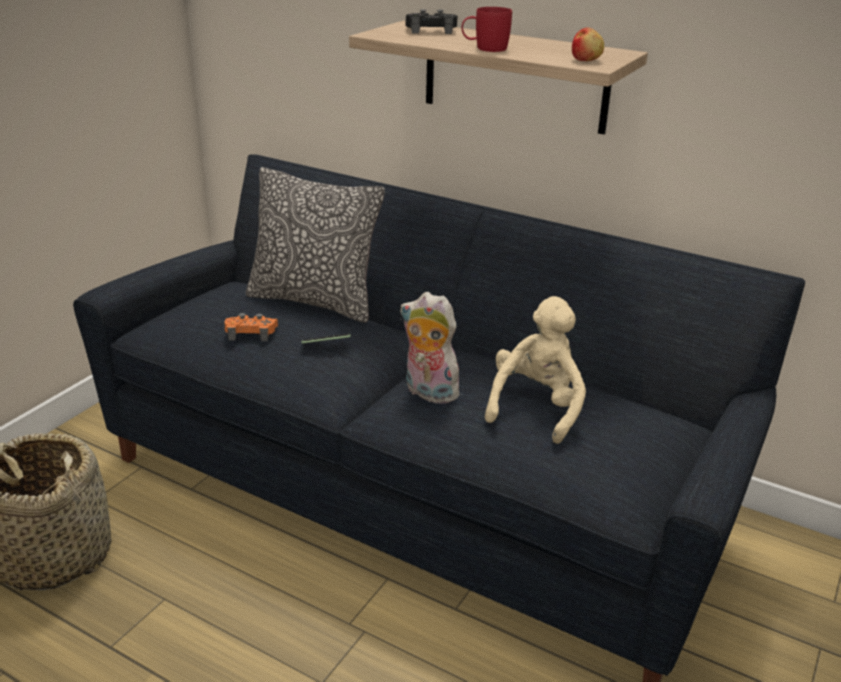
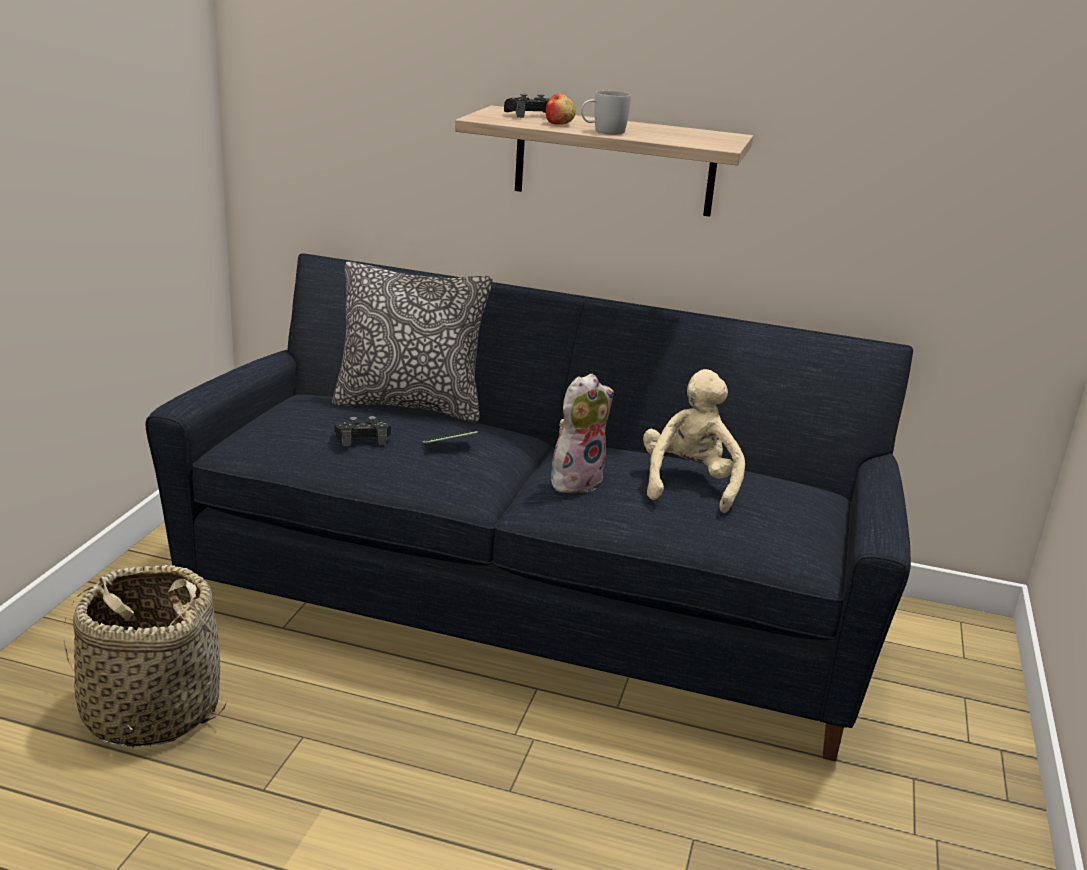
camera: 15 degrees left, 5 degrees down
(251, 333) = (363, 438): orange game controller -> black game controller
(428, 393) = (576, 480): plush toy -> plush toy turned 120 degrees clockwise
(485, 48) = (603, 131): red mug -> white mug
(586, 60) = (707, 141): apple -> apple (559, 124)

